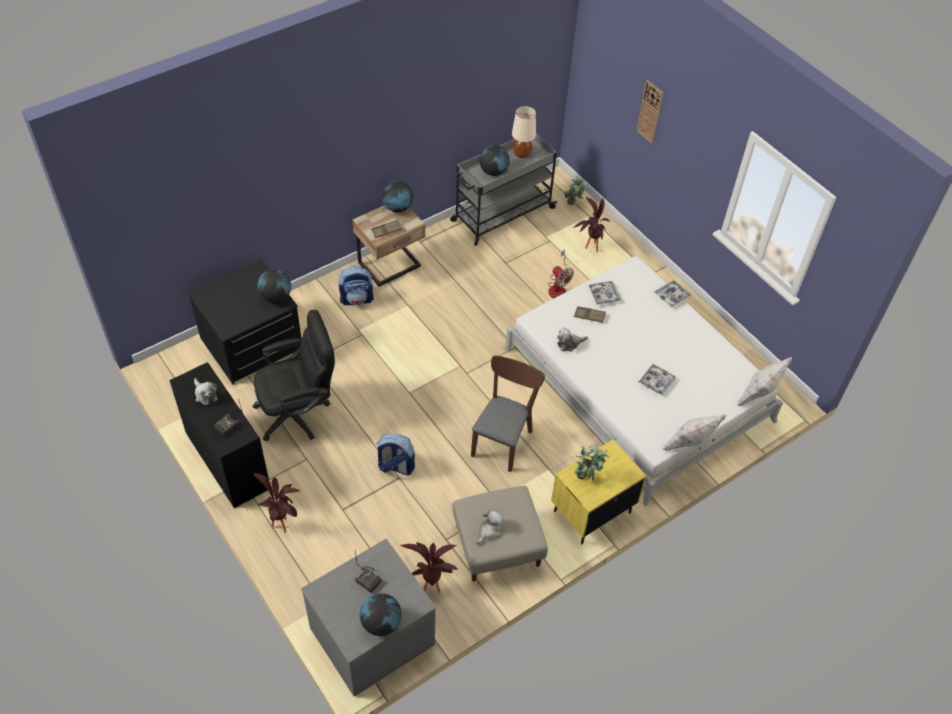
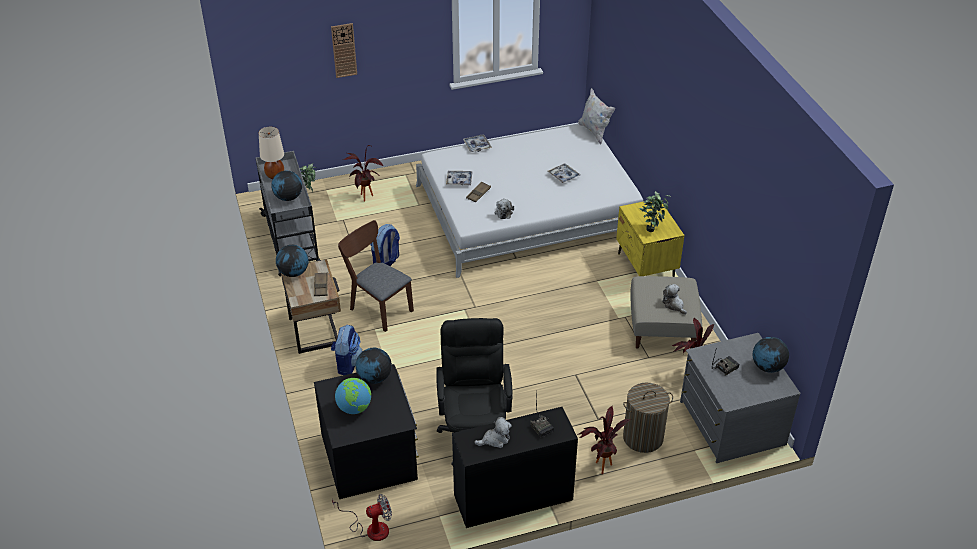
camera: 70 degrees left, 10 degrees down
(236, 293) = (354, 408): none -> globe
(328, 553) = (643, 437): none -> laundry basket
(395, 466) = (562, 374): backpack -> backpack (386, 262)
(503, 439) = (557, 300): brown chair -> brown chair (378, 307)
(558, 287) = (402, 228): fan -> fan (370, 528)
(689, 446) = (631, 176): white pillow -> none

